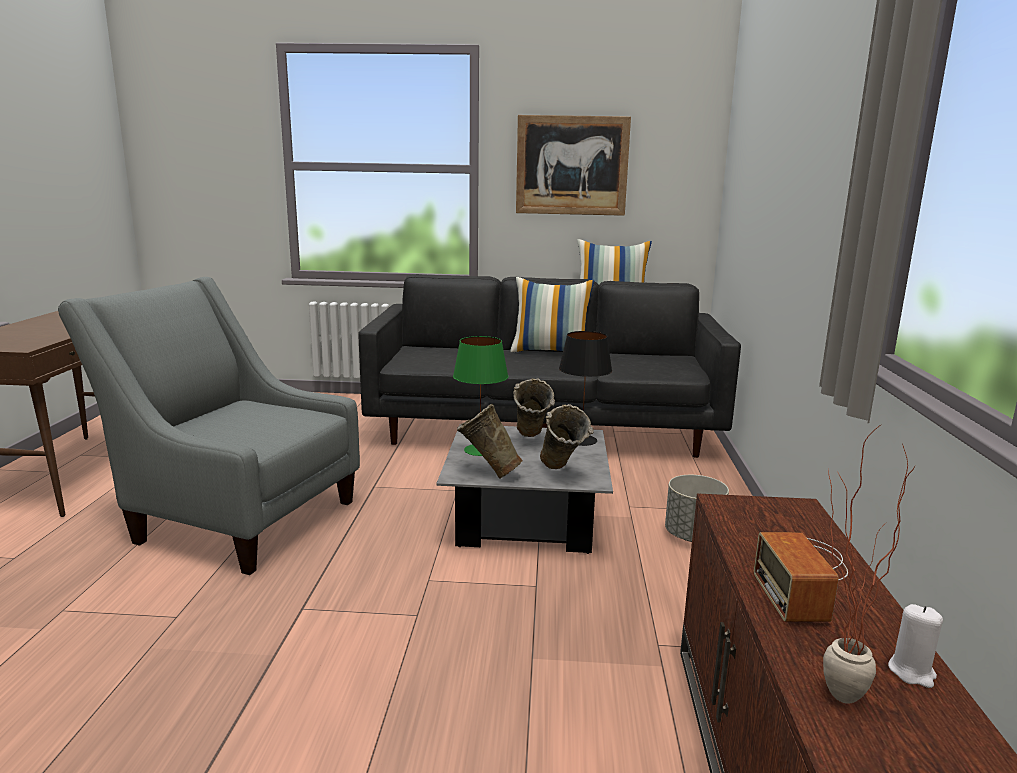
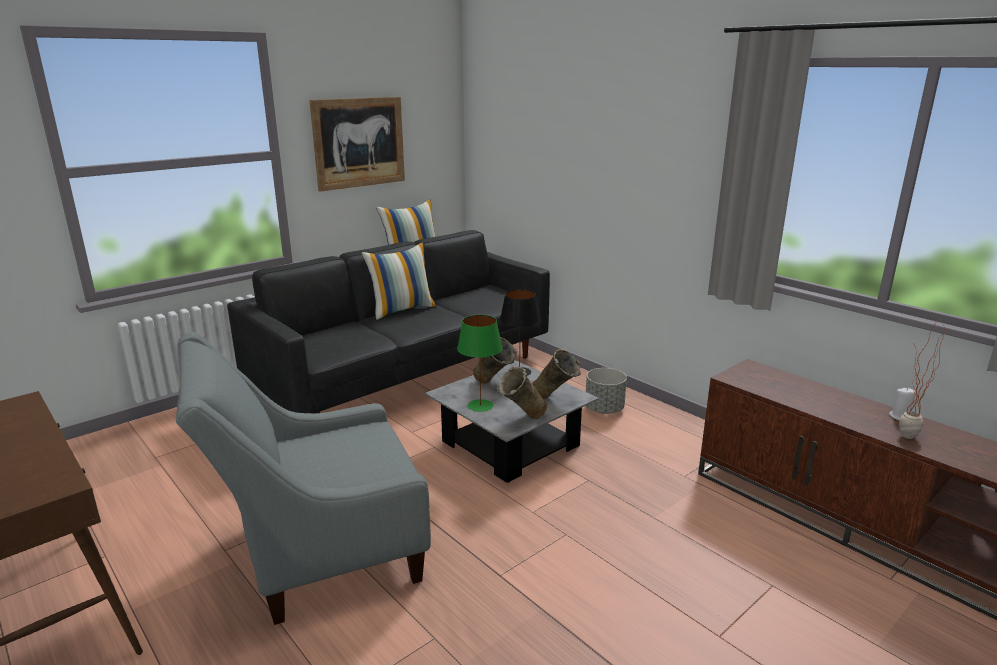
camera: 45 degrees left, 5 degrees up
(802, 574) = (814, 397): radio -> none

